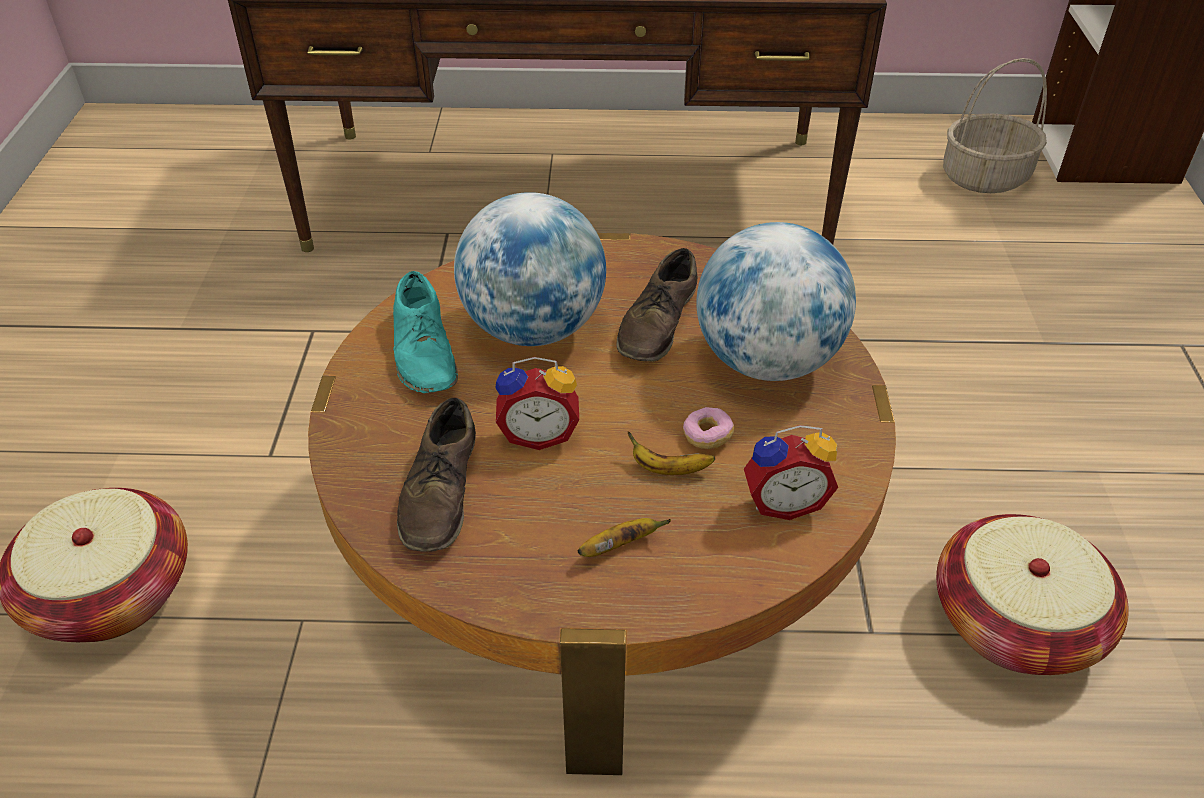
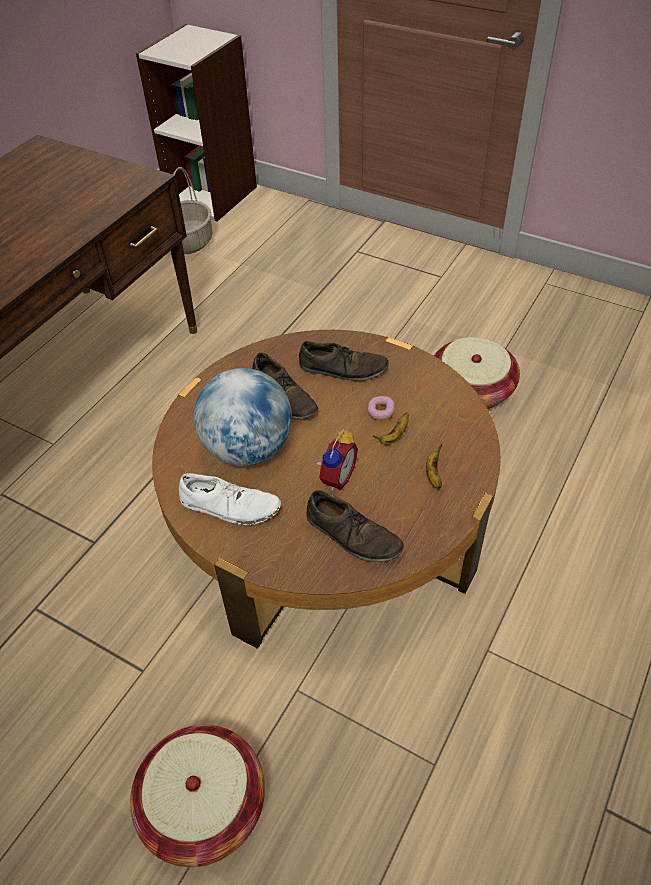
camera: 60 degrees left, 5 degrees up
(424, 351) = (230, 506): turquoise shoe -> white shoe
(766, 361) = (343, 368): globe -> brown shoe
(783, 502) = (440, 404): alarm clock -> none

